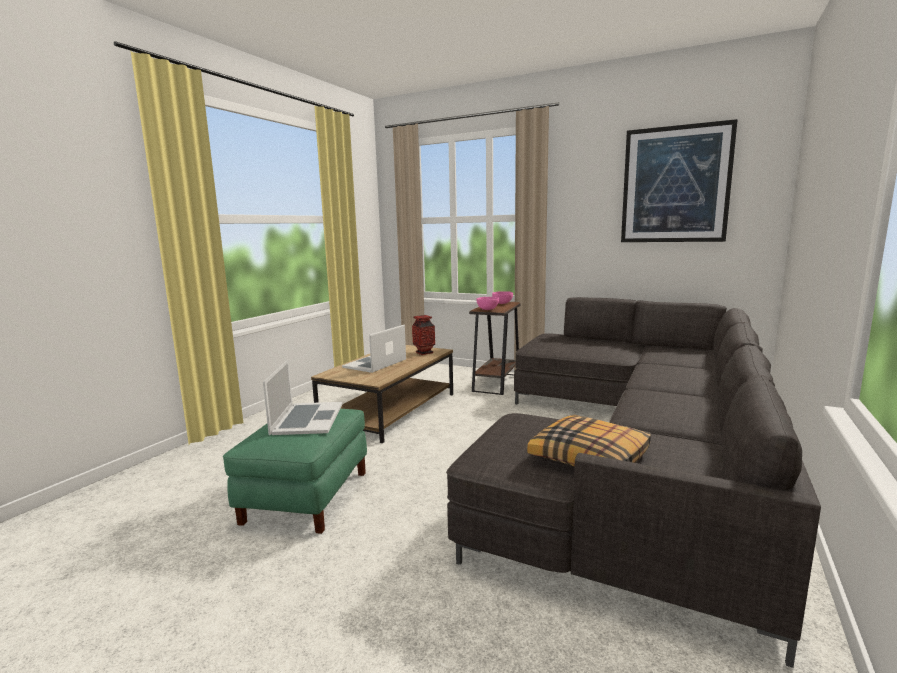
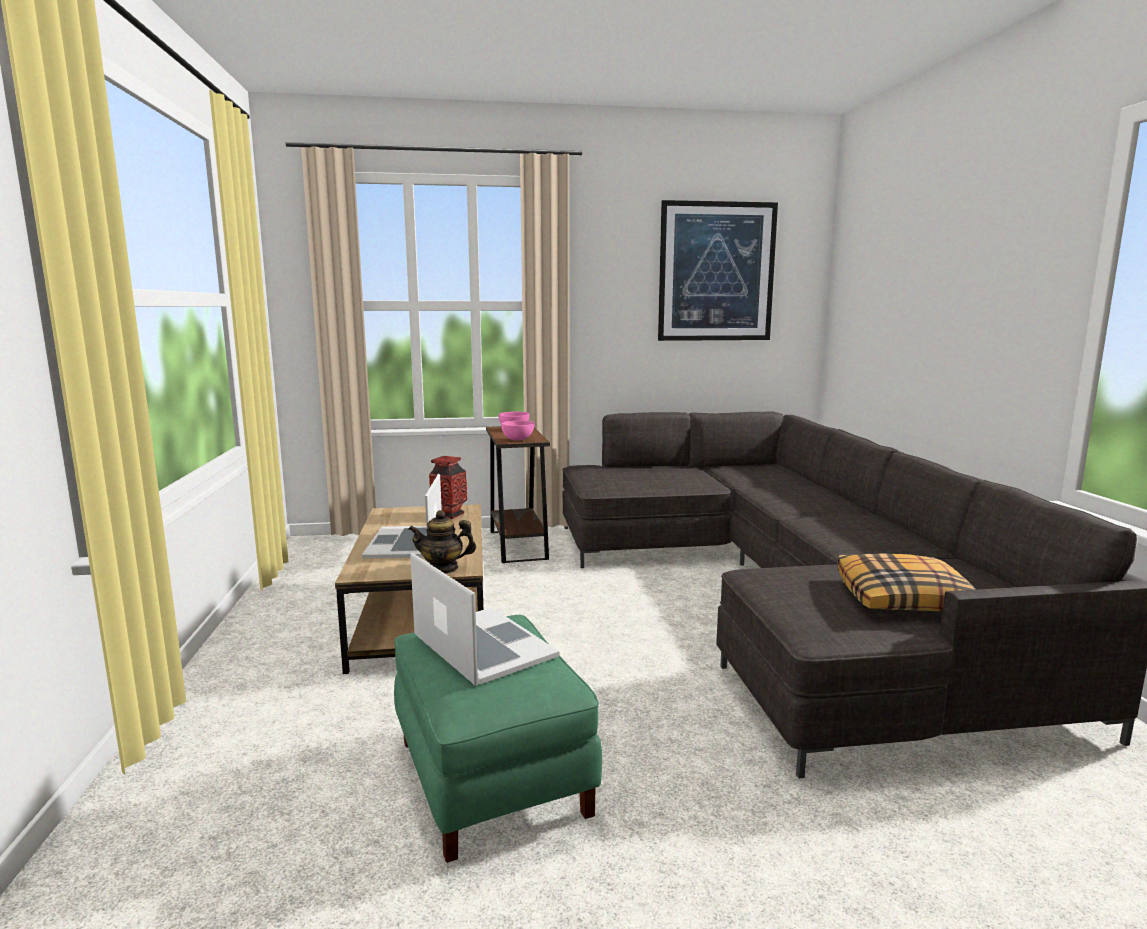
camera: 35 degrees left, 0 degrees up
(367, 379) = (443, 568): none -> teapot

